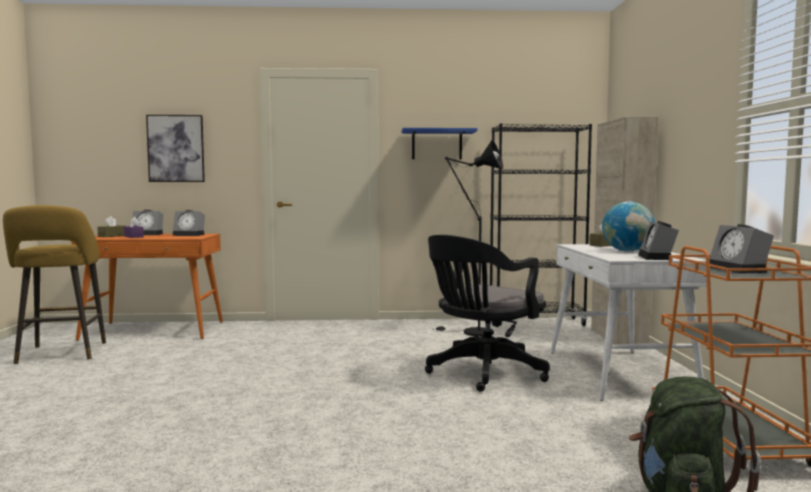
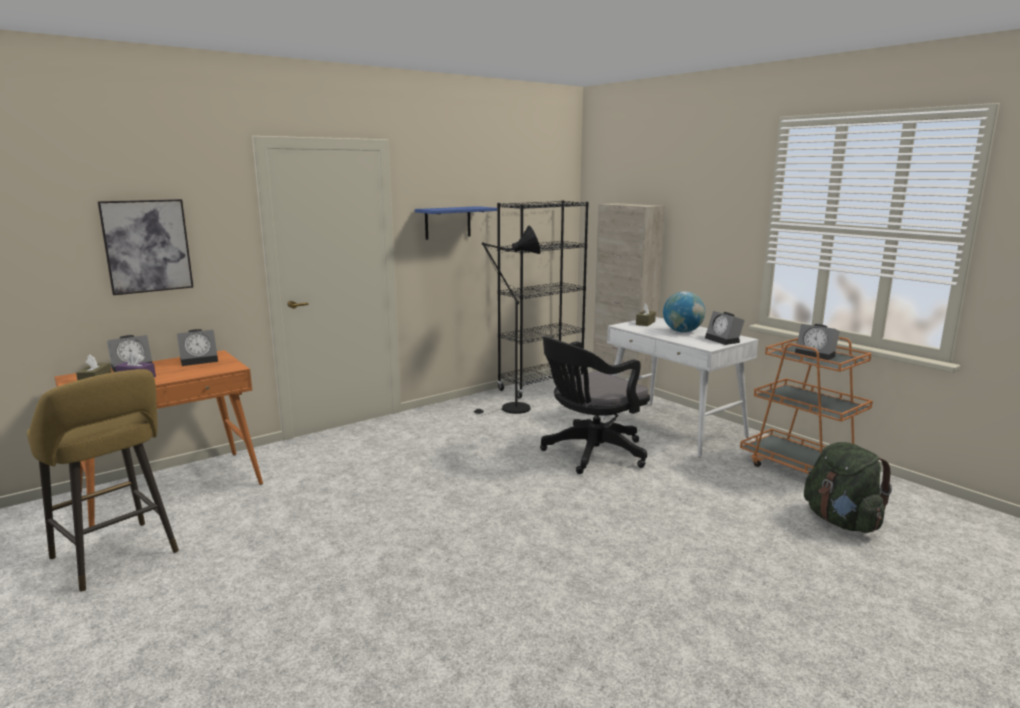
camera: 35 degrees left, 10 degrees up
(482, 373) = (590, 454): black office chair -> black office chair turned 45 degrees clockwise

